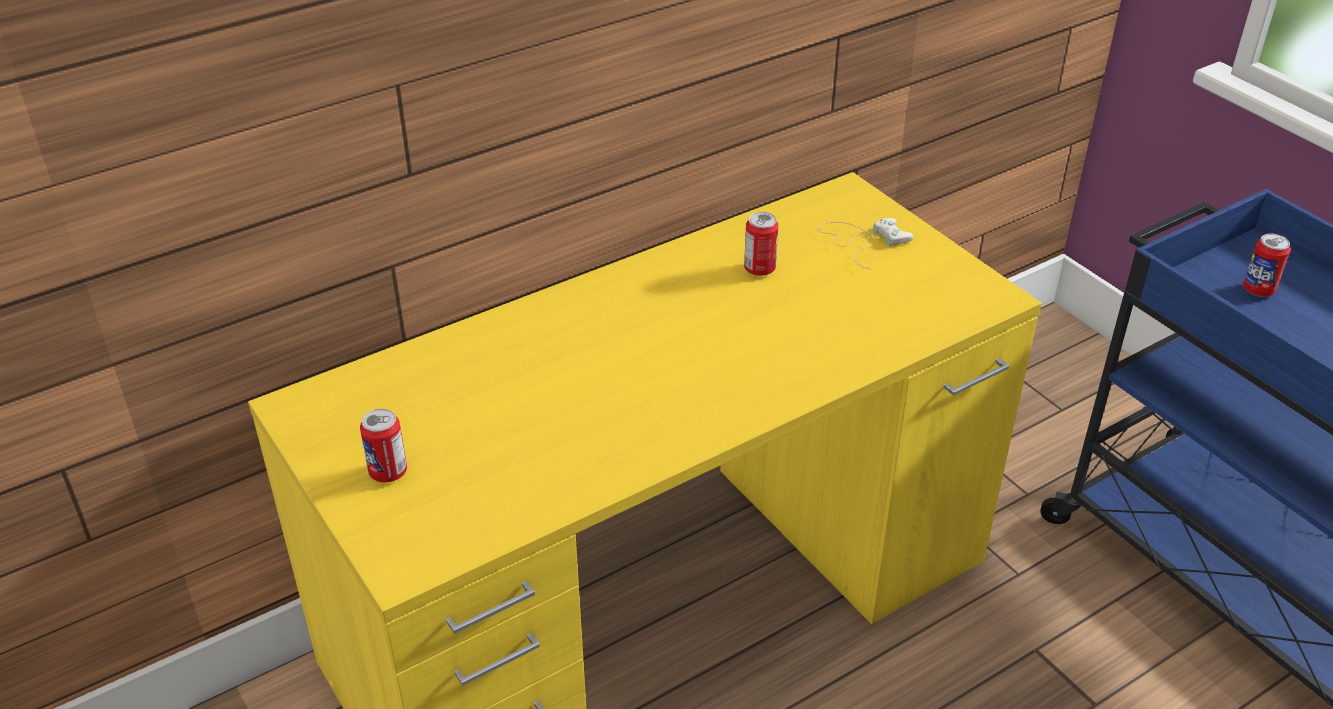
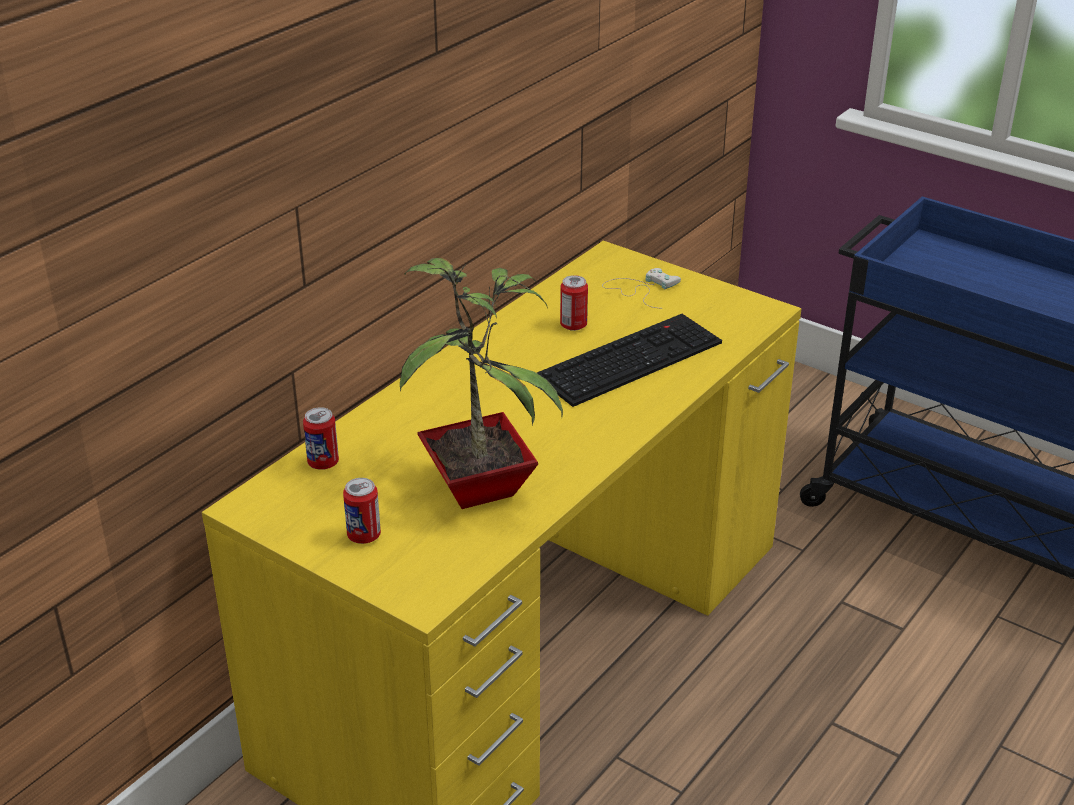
camera: 20 degrees left, 5 degrees down
(547, 445) = (483, 487): none -> potted plant
(800, 323) = (629, 358): none -> keyboard
(1258, 290) = (943, 271): can -> can (323, 463)

